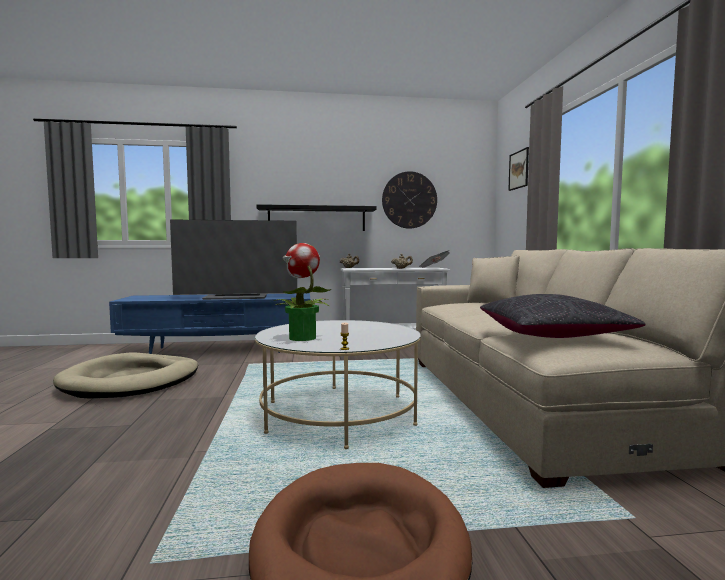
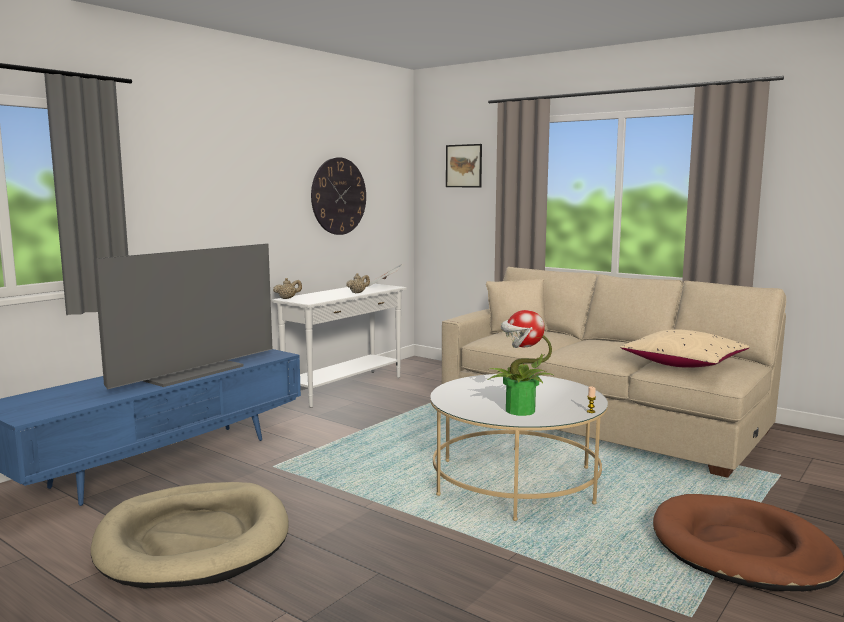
camera: 45 degrees left, 5 degrees up
(317, 219) = (238, 229): black shelf -> none
(550, 335) = (683, 363): black pillow -> beige pillow

